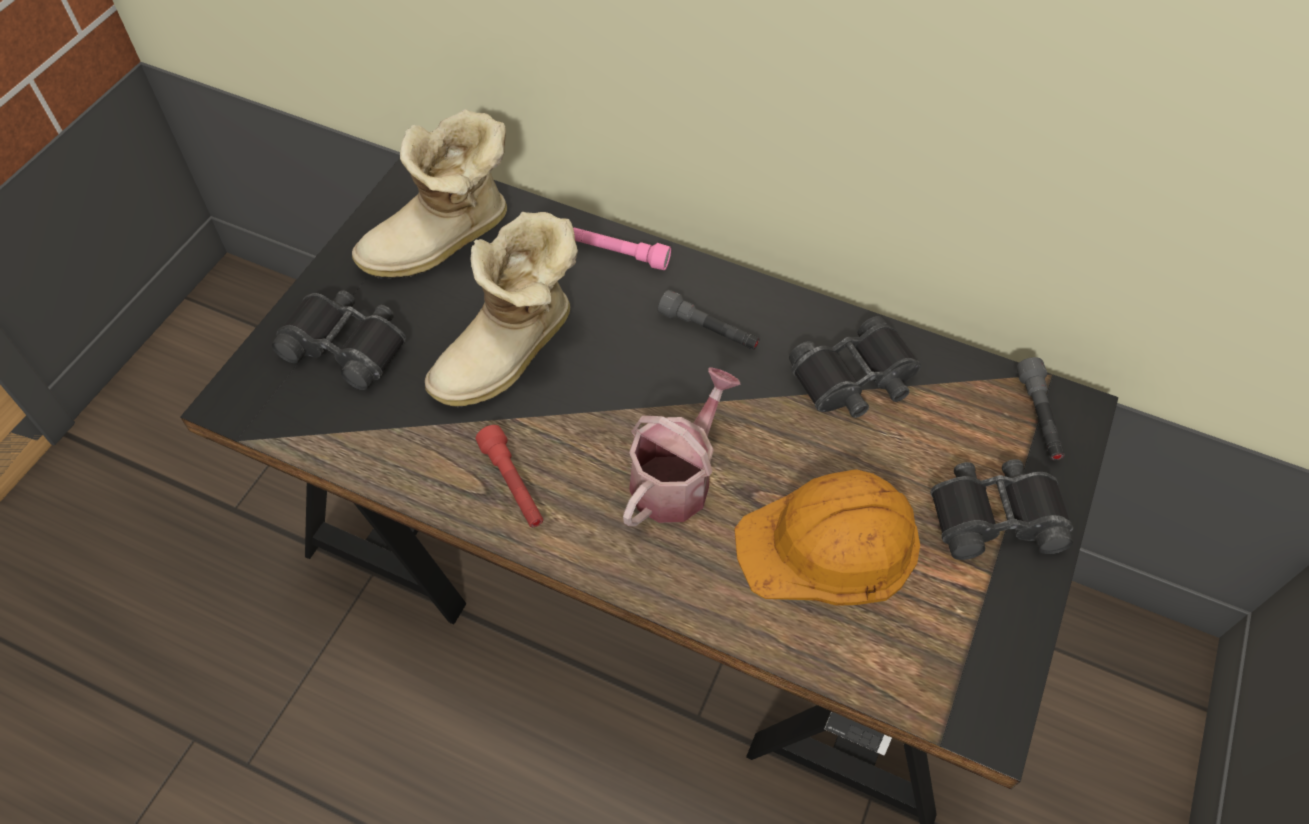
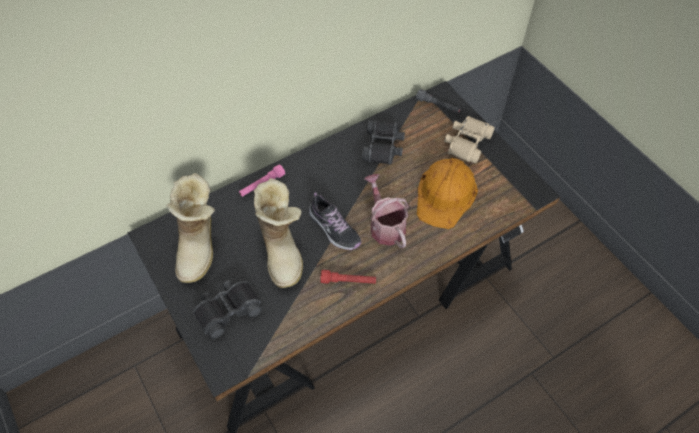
camera: 55 degrees left, 0 degrees up
(608, 403) = (334, 229): none -> shoe
(708, 330) = (325, 177): grey flashlight -> none
(994, 516) = (466, 143): black binoculars -> beige binoculars

